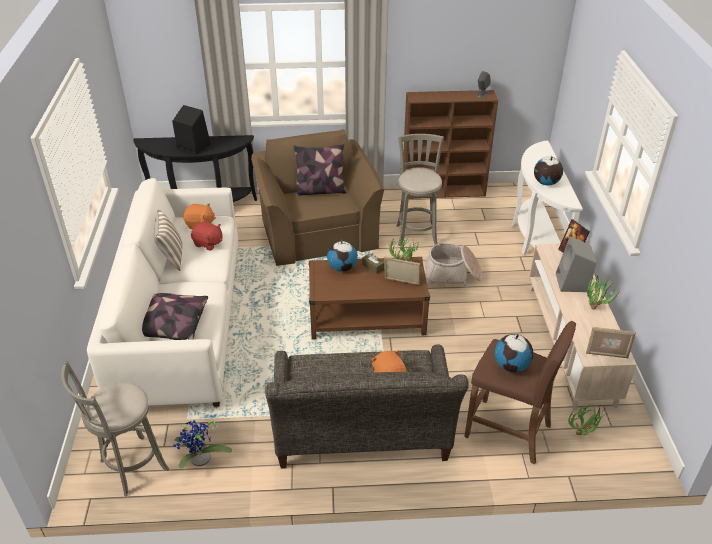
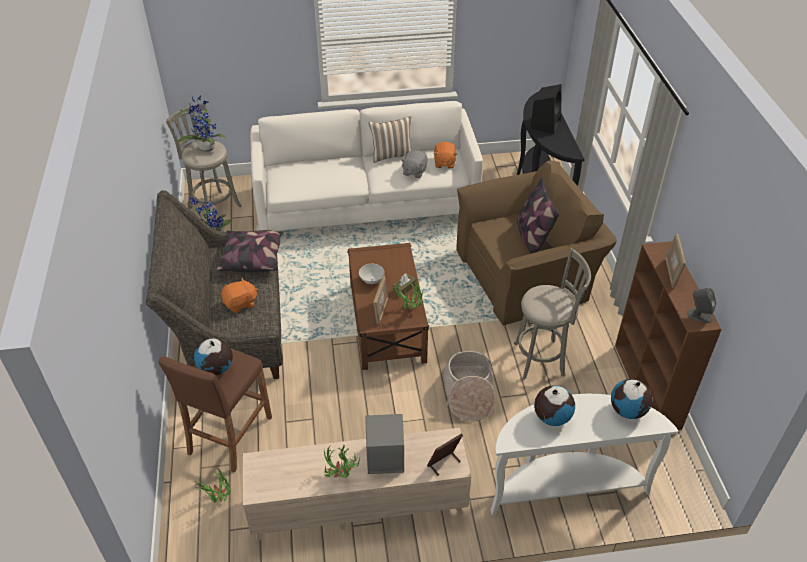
camera: 85 degrees right, 5 degrees up
(111, 399) = (206, 147): none -> potted plant
(171, 325) = (303, 169): pillow -> pillow (252, 258)
(208, 243) = (414, 171): red plush toy -> grey plush toy
(342, 268) = (400, 266): globe -> globe (628, 411)
(360, 286) = (371, 280): none -> white bowl
(606, 354) = (259, 477): picture frame -> picture frame (671, 273)

